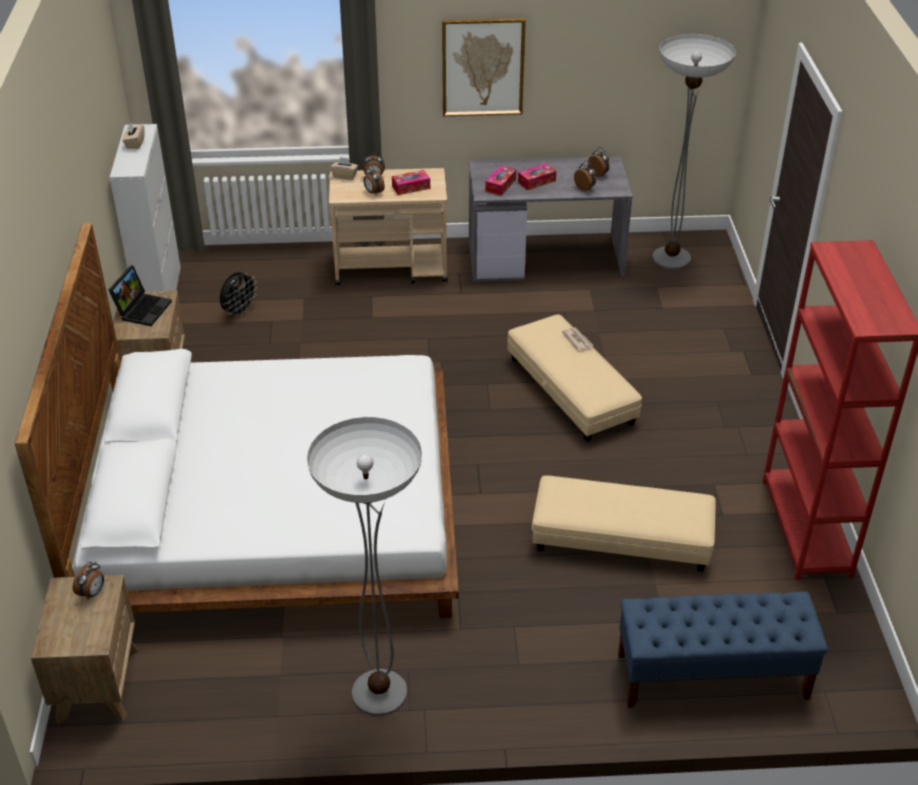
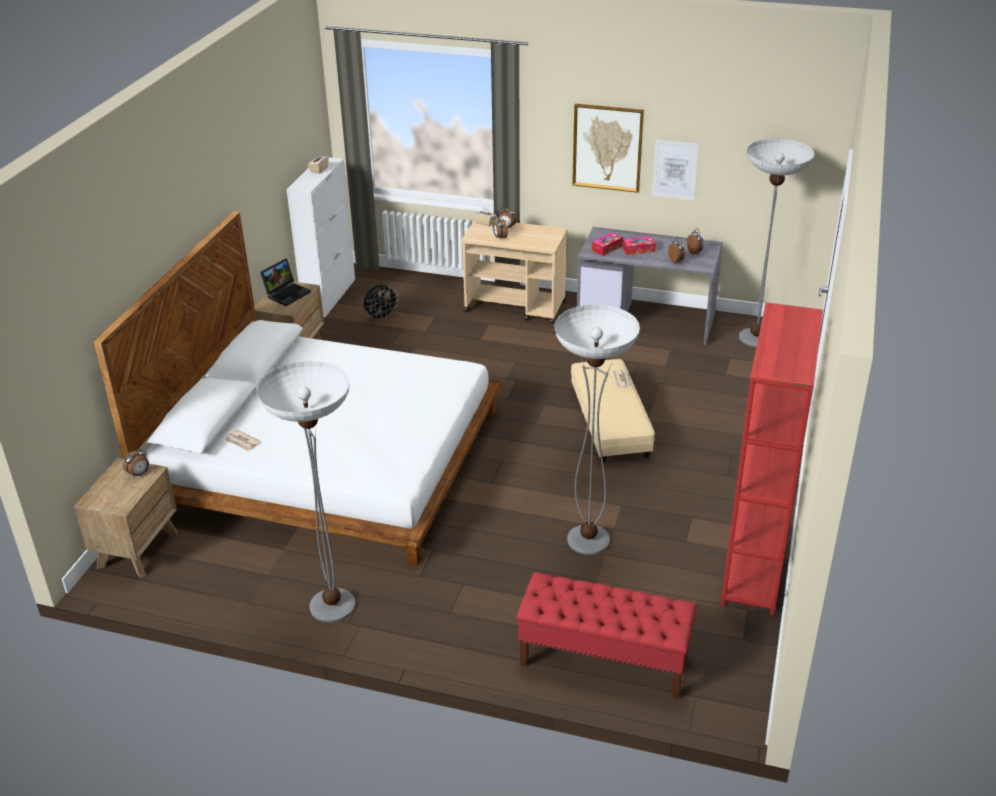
camera: 20 degrees right, 5 degrees down
(196, 518) = (242, 442): none -> newspaper
(411, 187) = (532, 238): tissue box -> none
(563, 82) = (675, 170): none -> picture
(621, 538) = (588, 540): beige ottoman -> floor lamp
(711, 676) = (603, 660): blue bench -> red bench

